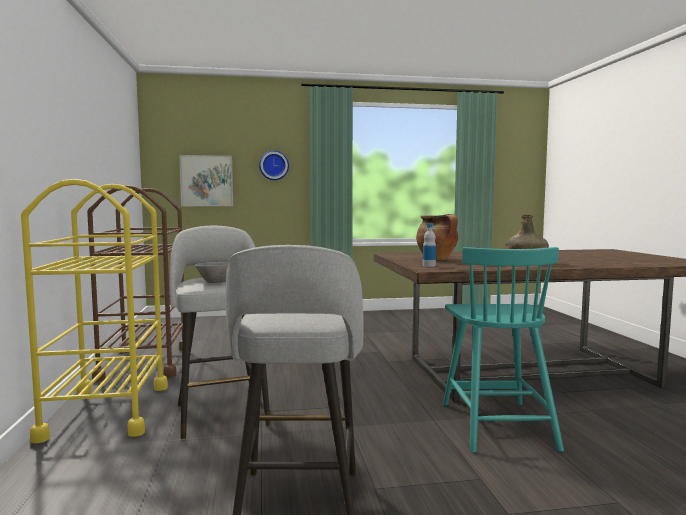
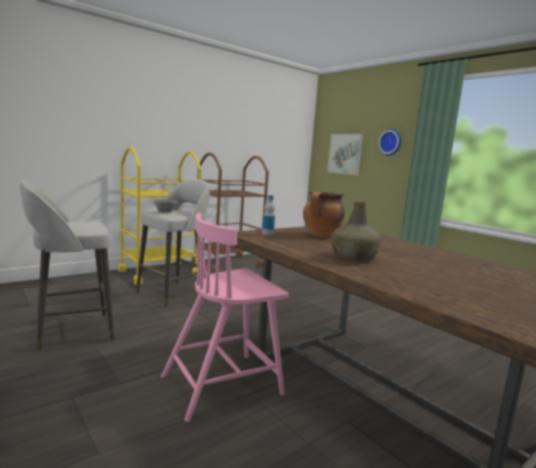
camera: 60 degrees right, 5 degrees up
(496, 424) = (223, 384): turquoise chair -> pink chair

